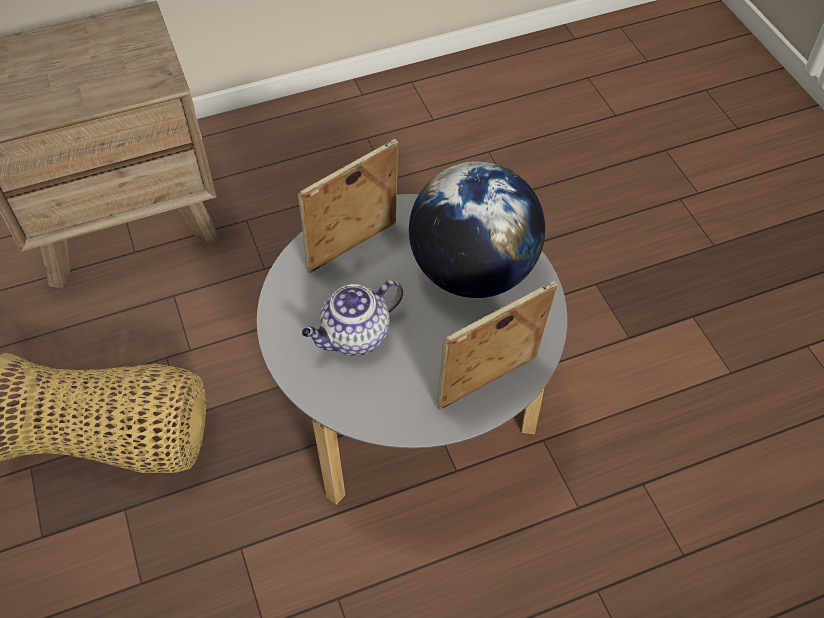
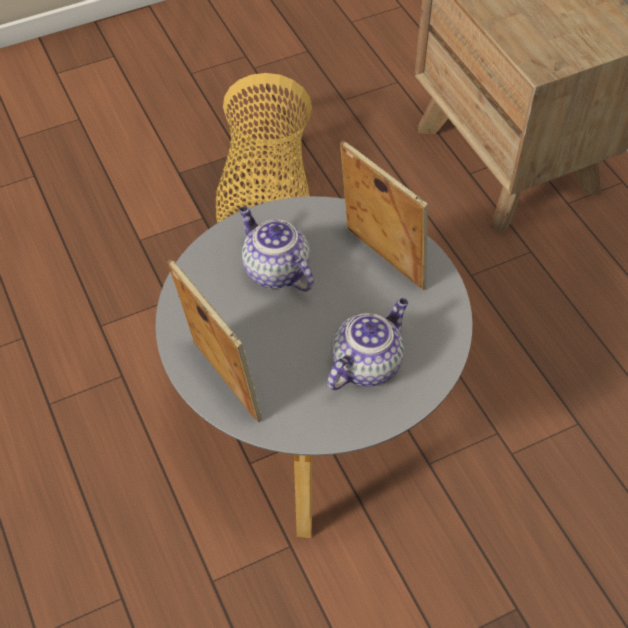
camera: 85 degrees right, 0 degrees up
(473, 272) = (366, 363): globe -> teapot

